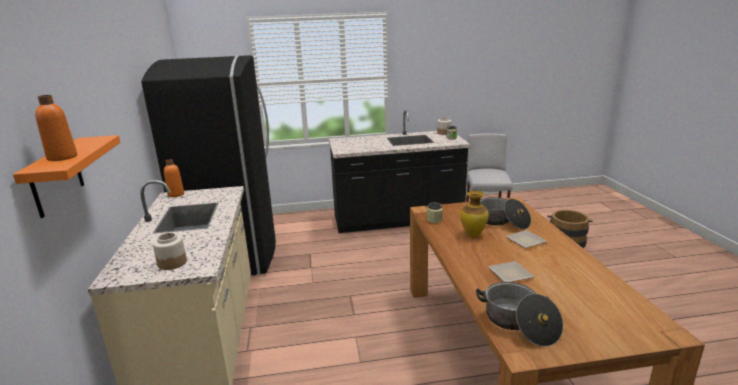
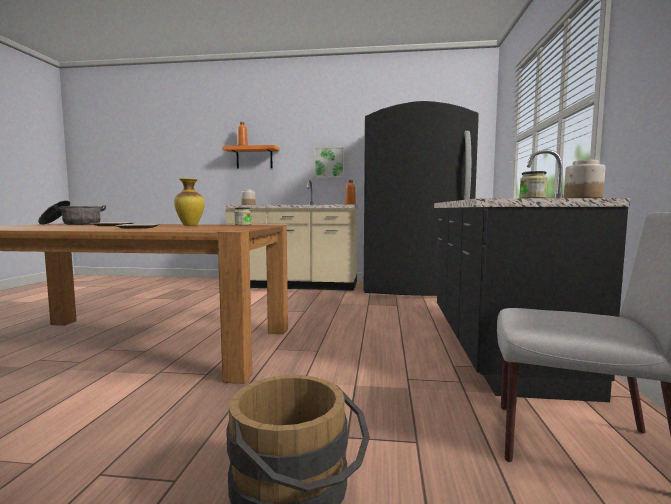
camera: 105 degrees right, 15 degrees down
(124, 143) = (329, 163): none -> picture
(502, 221) = (191, 228): cooking pot -> none

